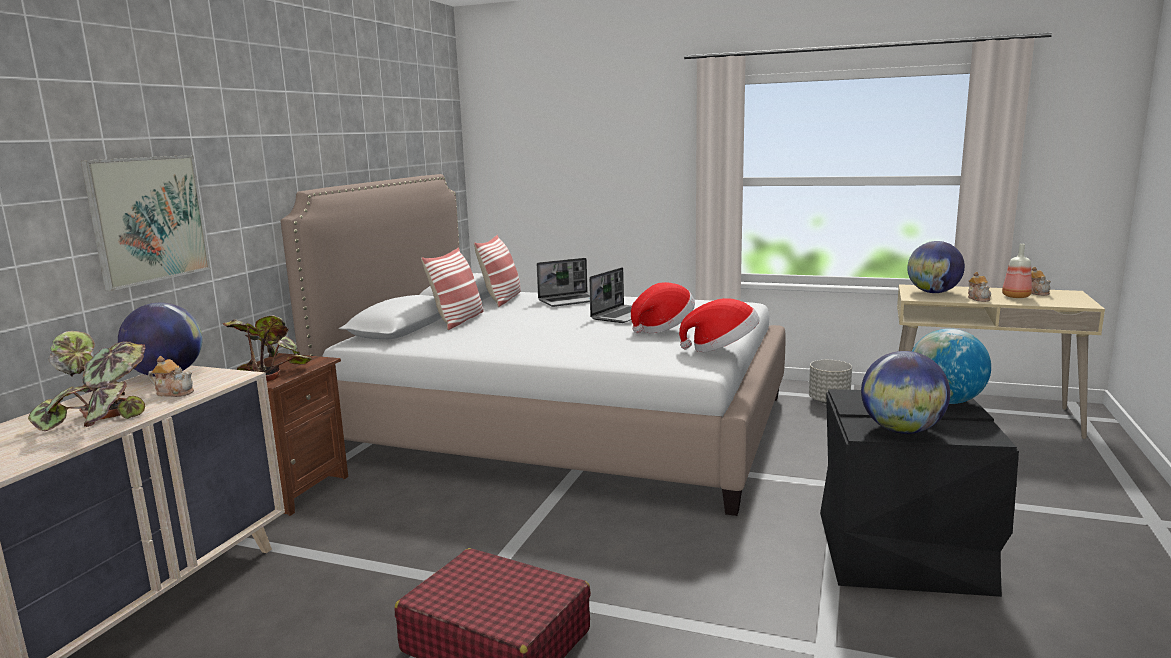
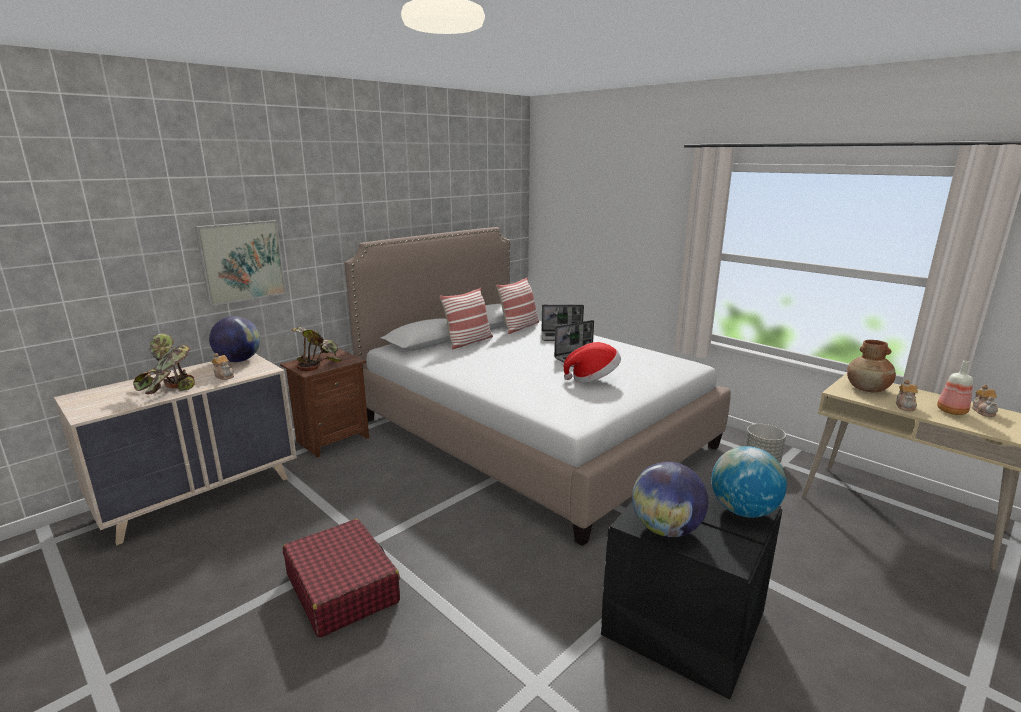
camera: 25 degrees right, 5 degrees up
(721, 349) = (610, 409): hat -> none
(933, 292) = (867, 389): globe -> brown vase

